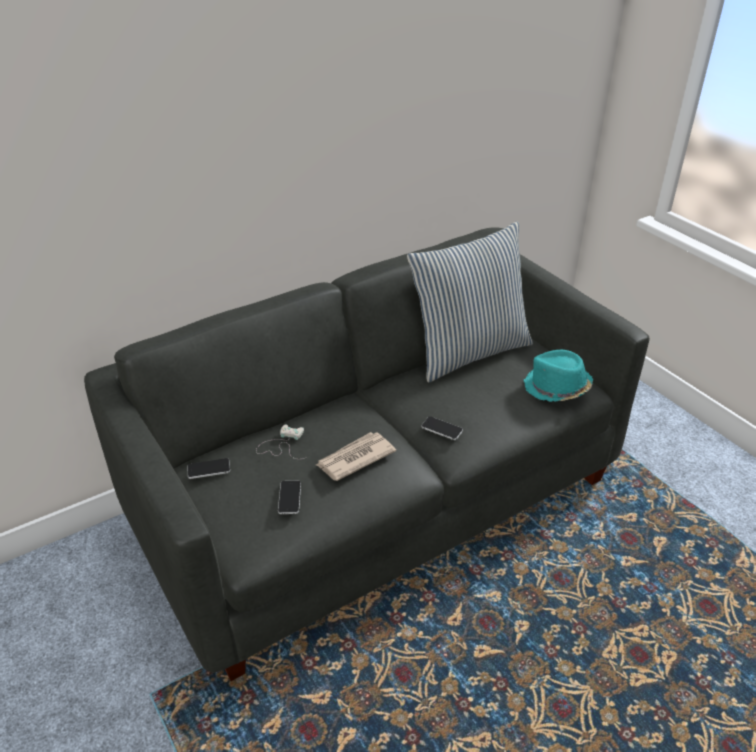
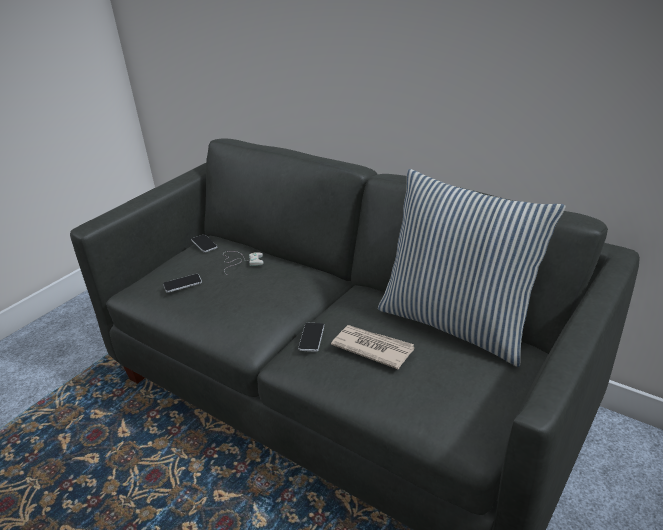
camera: 70 degrees right, 5 degrees down
(354, 458) = (238, 298): newspaper -> newspaper (372, 348)
(556, 388) = (440, 405): turquoise hat -> none

